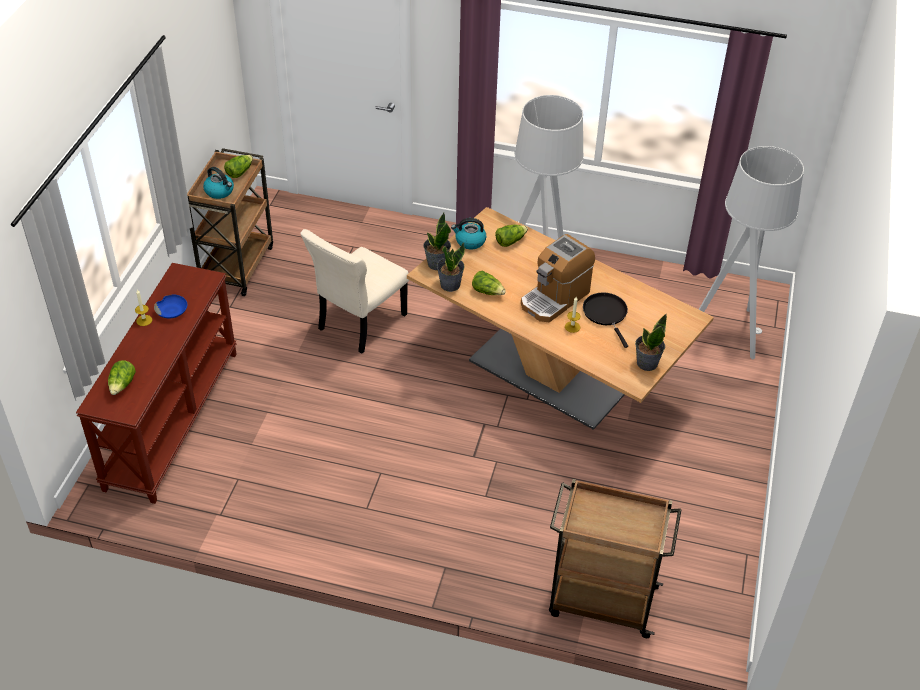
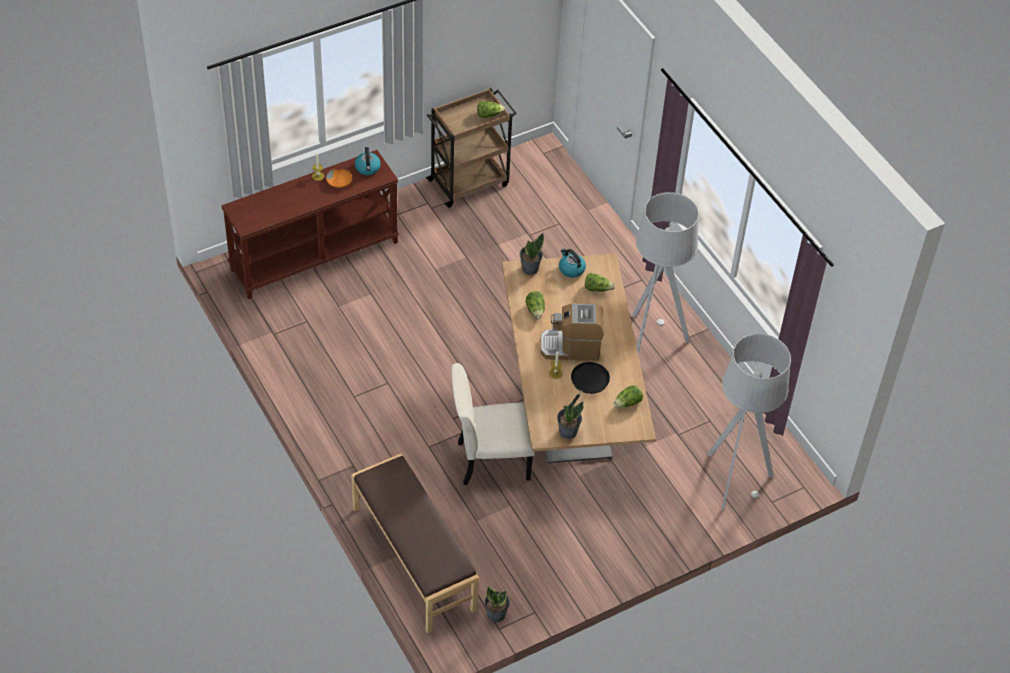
camera: 45 degrees right, 5 degrees up
(122, 385) = (261, 207): lettuce -> lettuce (627, 403)
(172, 311) = (339, 181): blue bowl -> orange bowl
(220, 191) = (460, 120): kettle -> kettle (368, 168)
(359, 323) = (495, 280): beige chair -> beige chair (489, 460)
(450, 284) = (519, 288): potted plant -> potted plant (496, 614)
(601, 600) = (413, 559): brown cart -> brown bench

